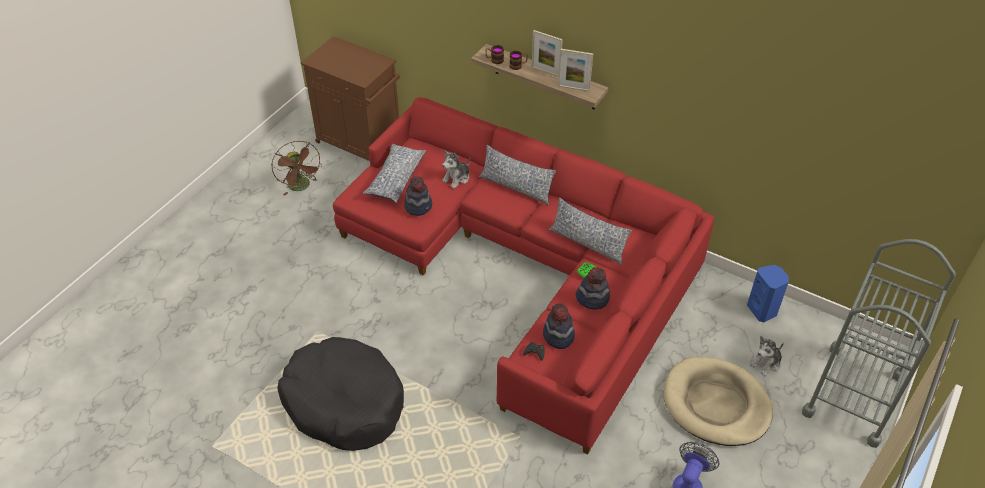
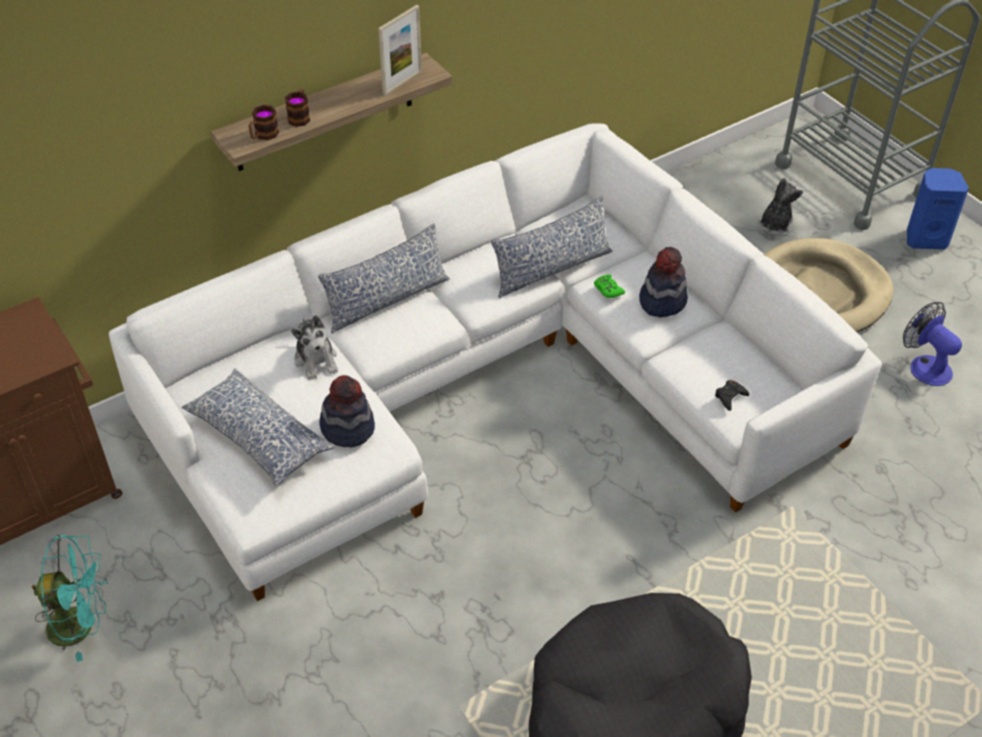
camera: 65 degrees left, 0 degrees up
(301, 187) = (81, 625): brown fan -> turquoise fan
(527, 268) = (485, 383): red sofa -> white sofa
(545, 71) = (339, 95): picture frame -> none
(558, 336) = (712, 361): hat -> none
(762, 310) = (693, 193): blue speaker -> blue speaker (925, 238)
(766, 363) = (775, 225): plush toy -> plush toy turned 135 degrees counterclockwise

